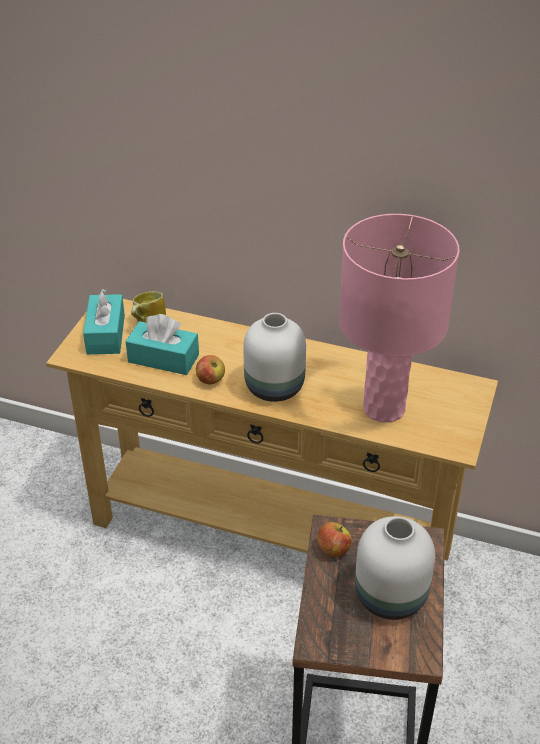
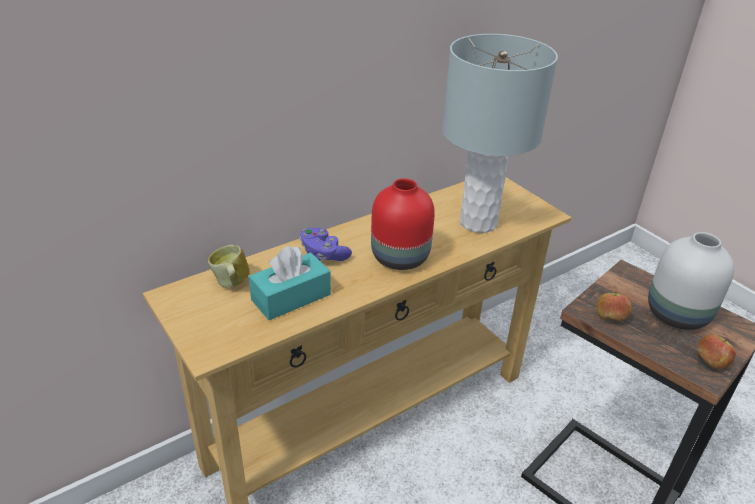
camera: 55 degrees left, 5 degrees down
(106, 334) = (209, 316): turquoise tissue box -> none
(210, 380) = (353, 285): apple -> apple (710, 363)
(231, 346) = (323, 254): none -> purple game controller
(274, 386) = (399, 257): white vase -> red vase
(384, 409) = (479, 223): pink table lamp -> grey table lamp

